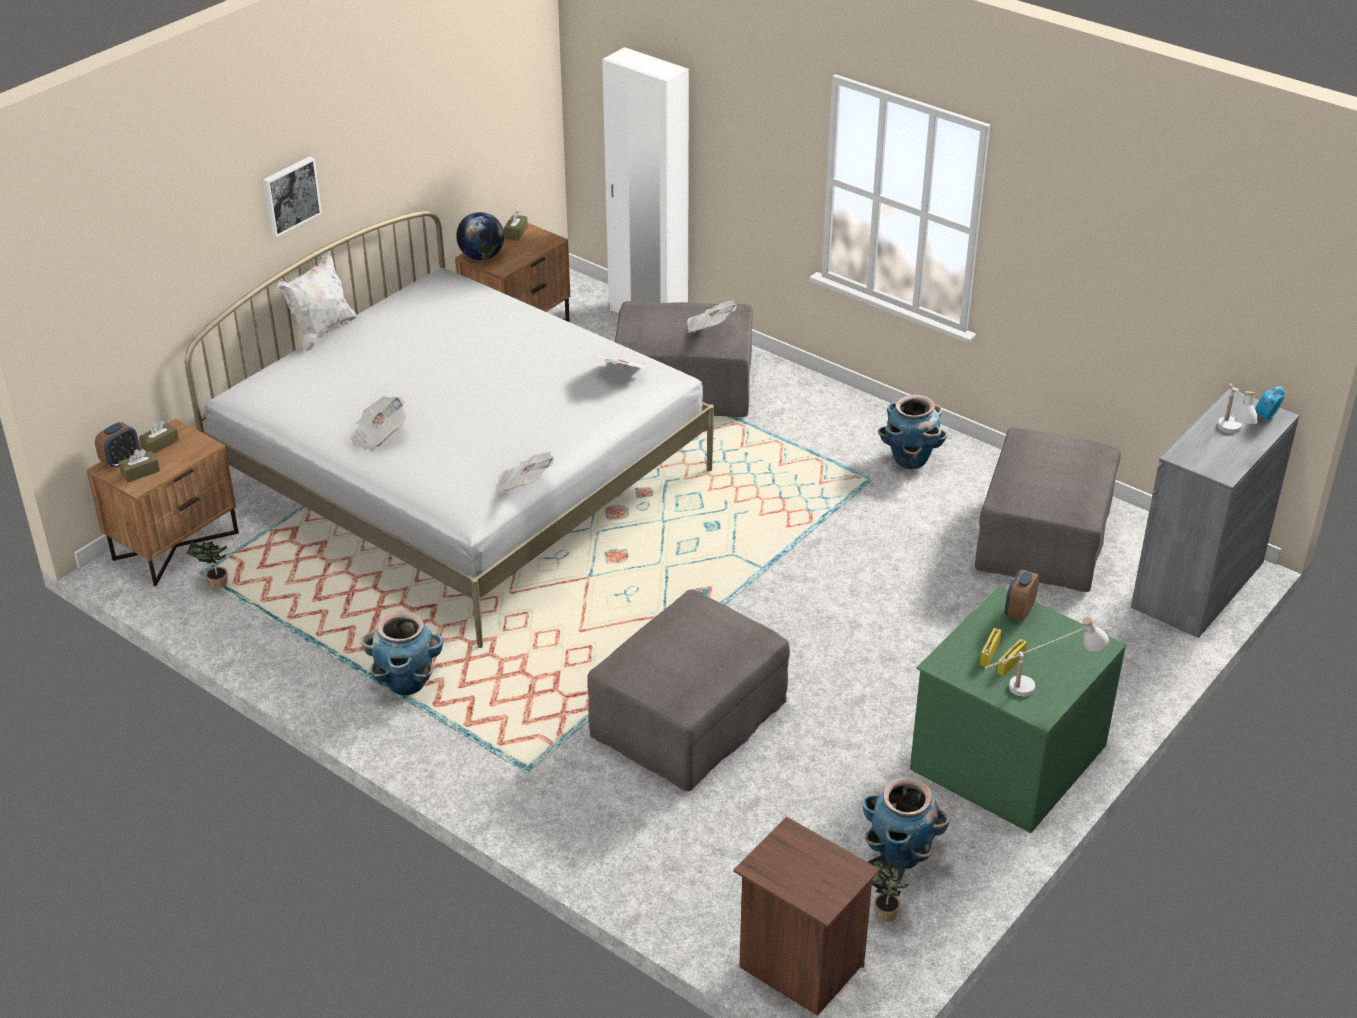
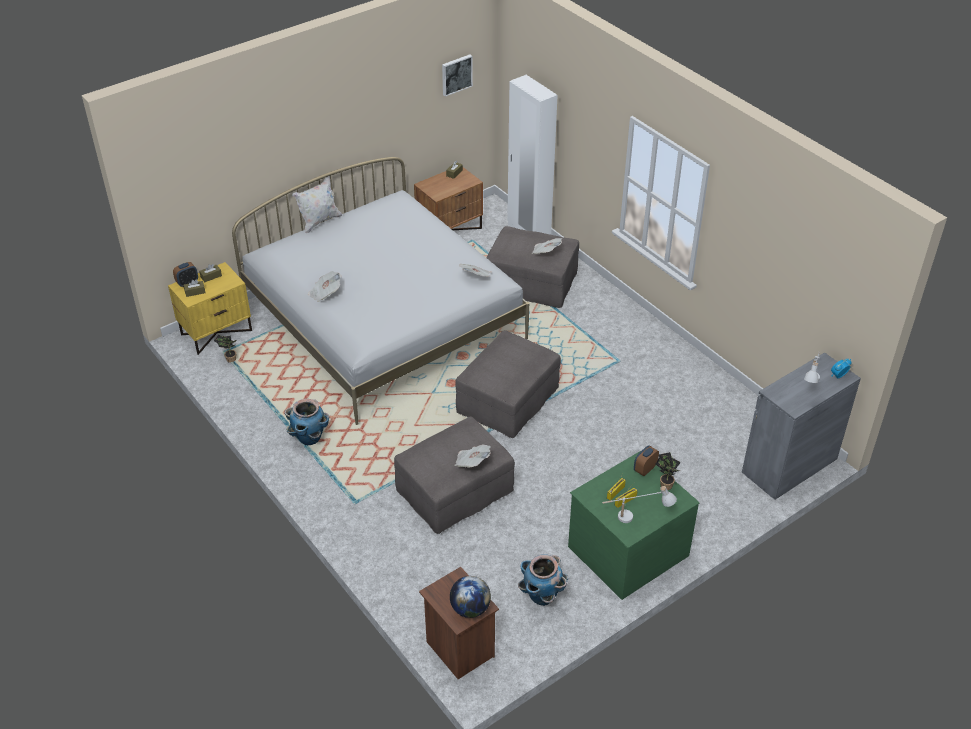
camera: 15 degrees right, 5 degrees up
(175, 545) = (216, 332): brown nightstand -> yellow nightstand
(290, 195) = (305, 144): picture -> picture (456, 74)
(481, 257) = (429, 186): globe -> globe (470, 609)
(524, 484) = (393, 337): newspaper -> newspaper (472, 462)
(883, 912) = (518, 628): potted plant -> potted plant (665, 484)
(910, 460) = (647, 353): planter -> none
(1044, 540) = (707, 419): grey ottoman -> grey ottoman (508, 401)

